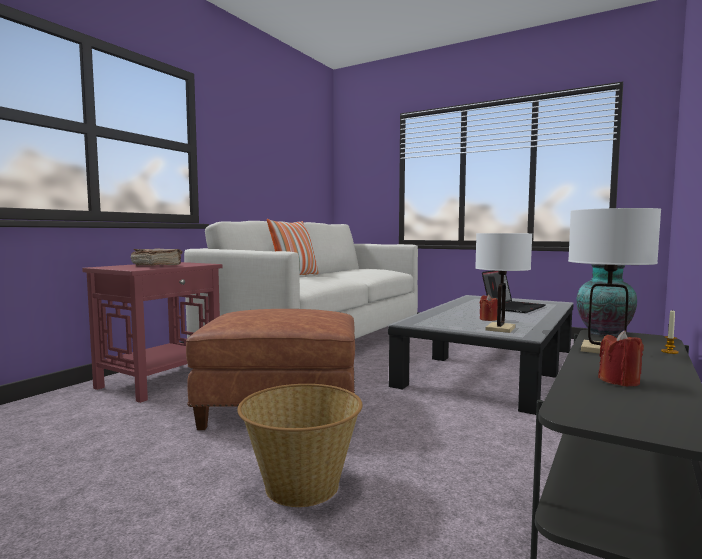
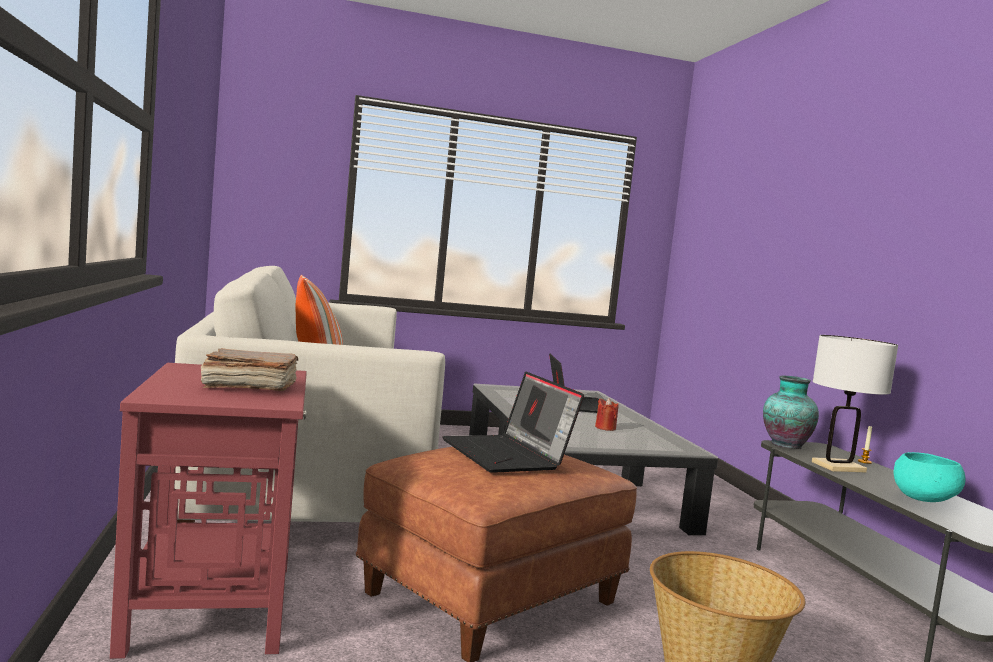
camera: 45 degrees left, 0 degrees up
(281, 312) = (508, 455): none -> laptop
(500, 328) = (650, 442): white table lamp -> none
(619, 381) = (925, 500): red candle -> turquoise bowl

